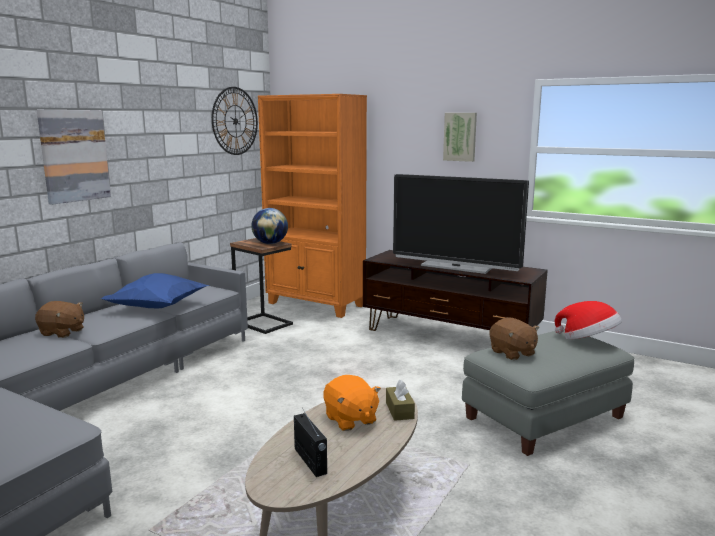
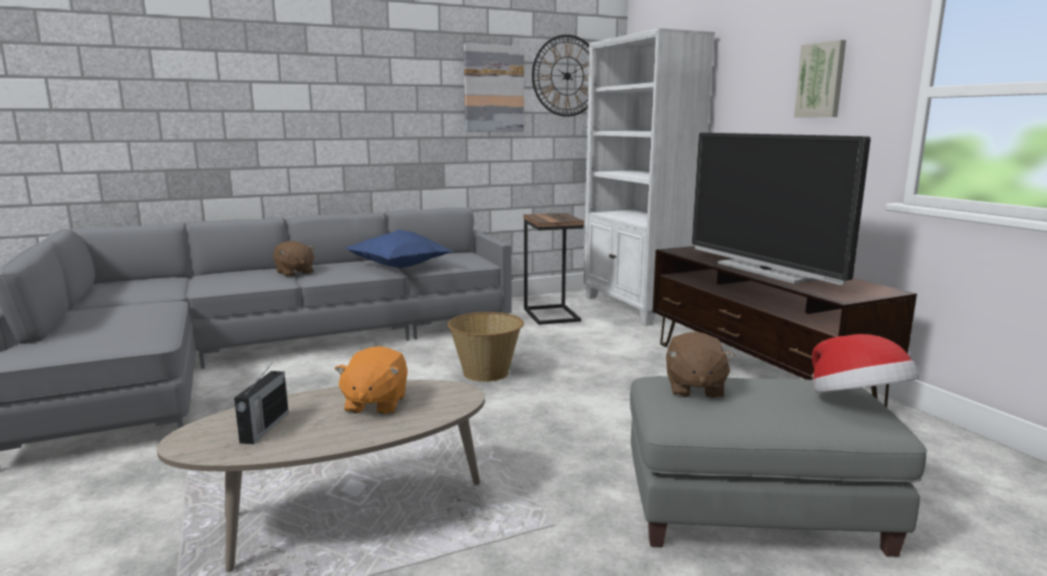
camera: 35 degrees right, 0 degrees up
(74, 155) = (353, 103): picture -> picture (493, 89)
(270, 243) = (561, 218): globe -> none
(283, 382) = (486, 373): none -> basket
(316, 305) = (636, 307): orange bookcase -> white bookcase
(399, 410) = (440, 411): brown tissue box -> none

